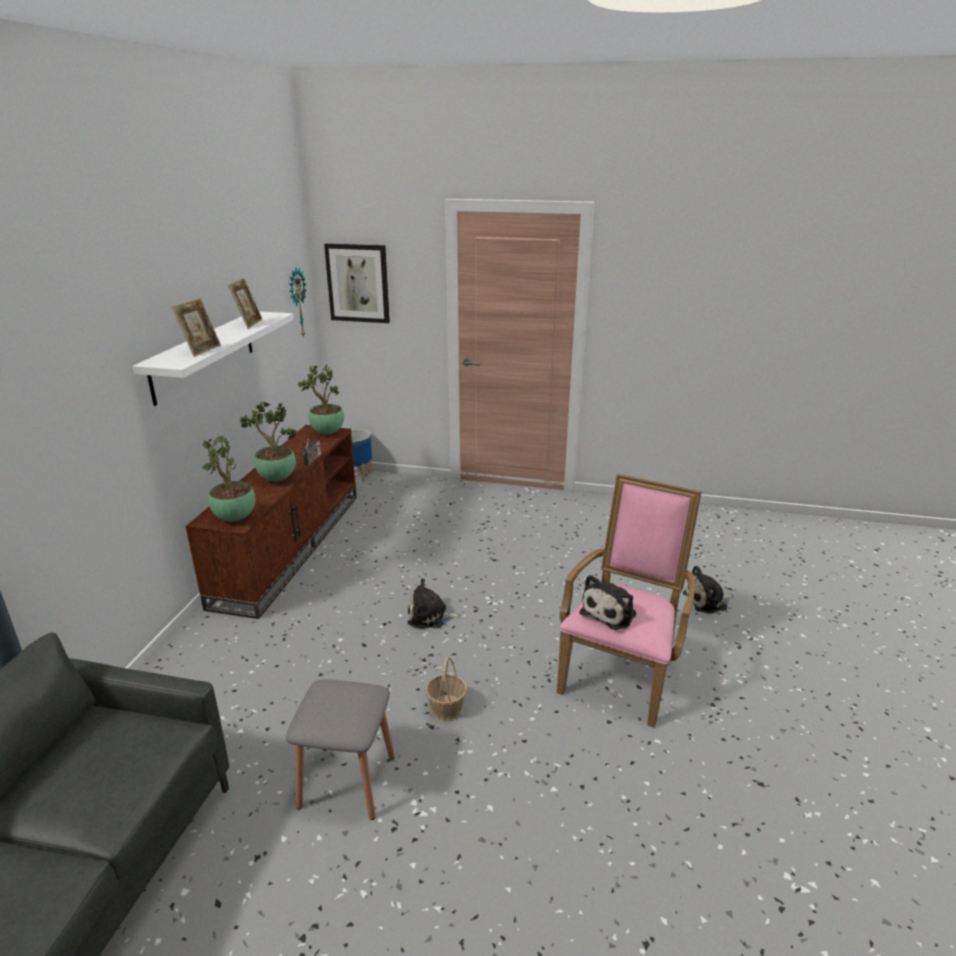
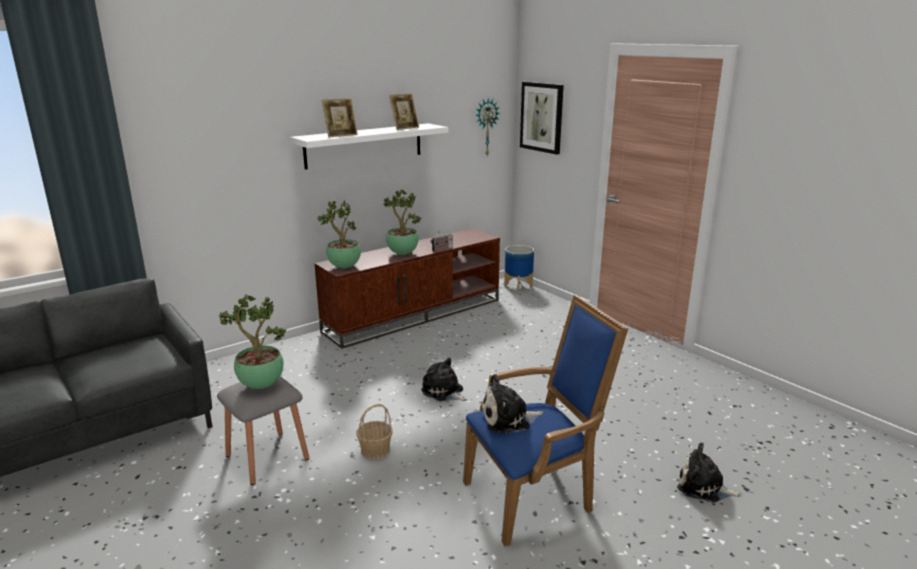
camera: 40 degrees right, 5 degrees down
(327, 433) = (478, 236): potted plant -> potted plant (260, 385)
(622, 673) = (535, 497): pink armchair -> blue armchair

